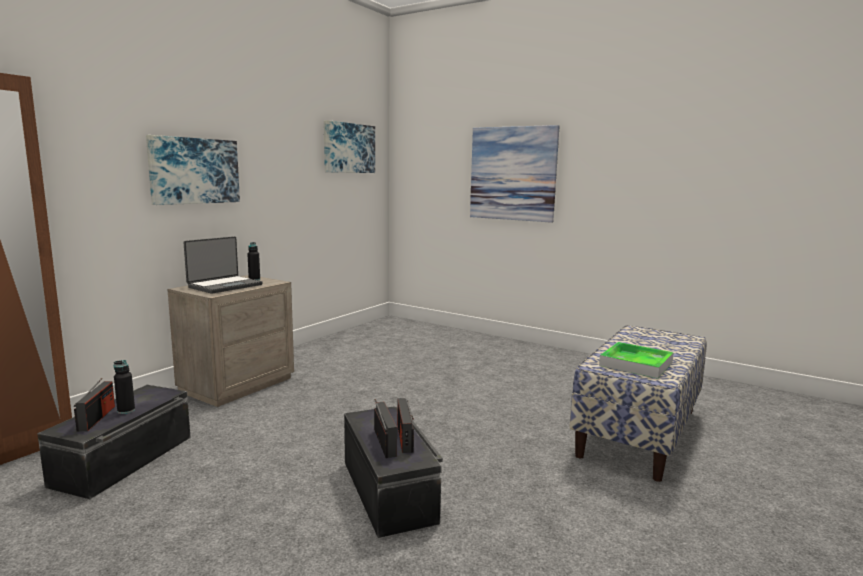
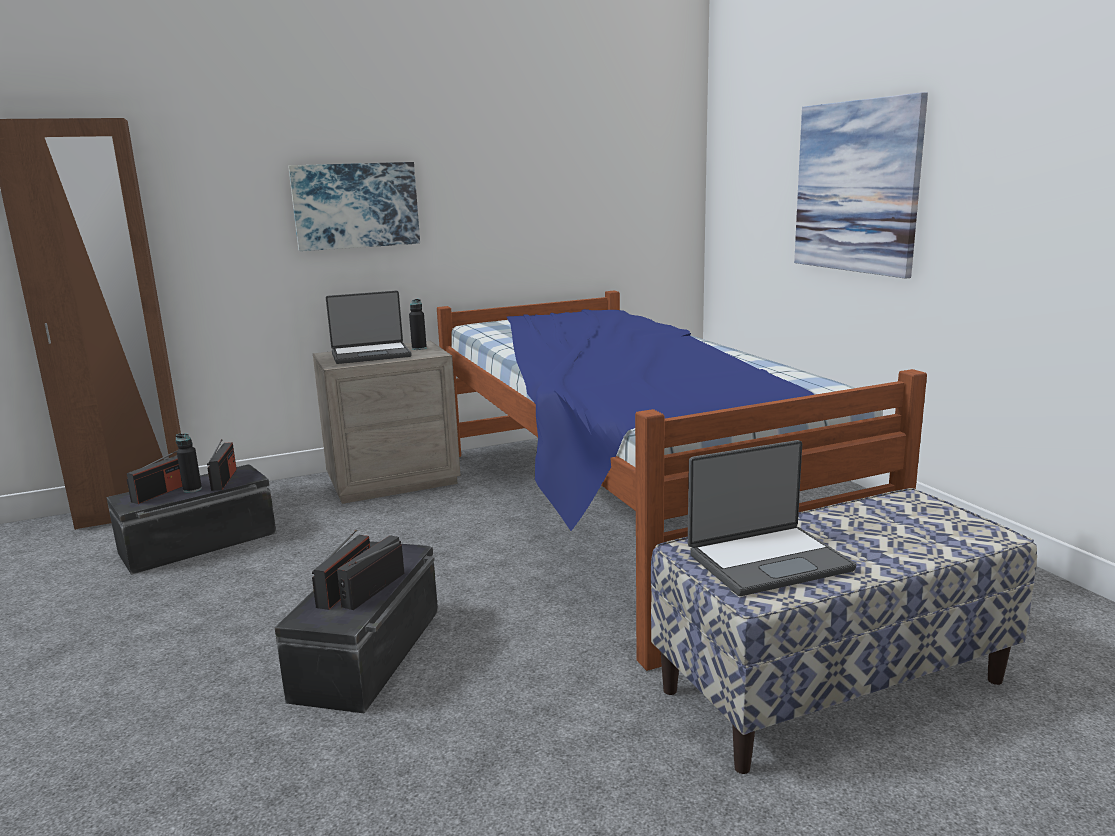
camera: 35 degrees right, 5 degrees up
(144, 398) = (224, 479): none -> radio
(348, 148) = (618, 154): picture -> none
(424, 374) = (623, 511): none -> bed
(636, 364) = (767, 561): tray -> laptop

